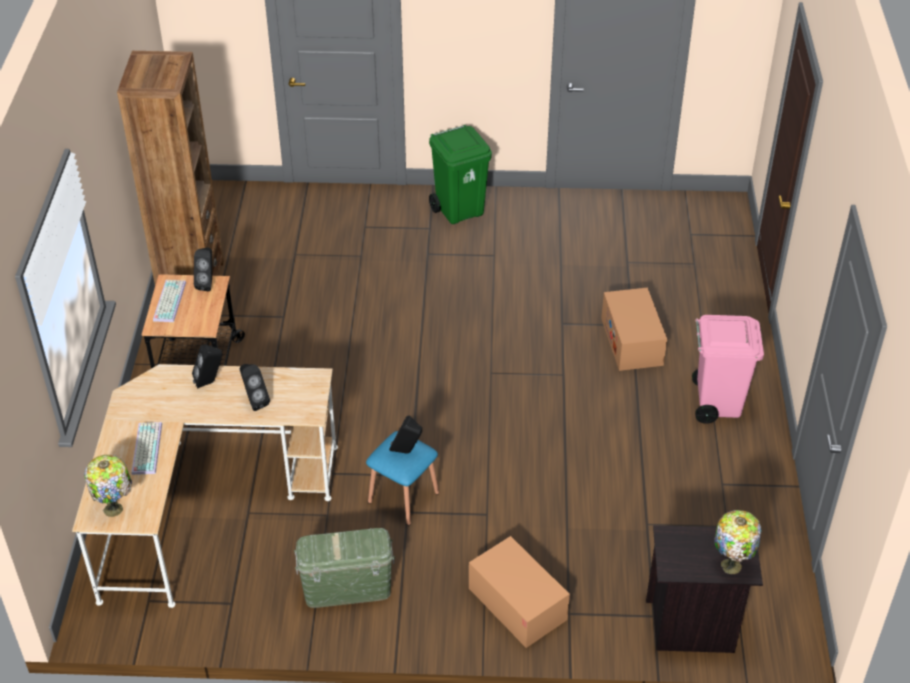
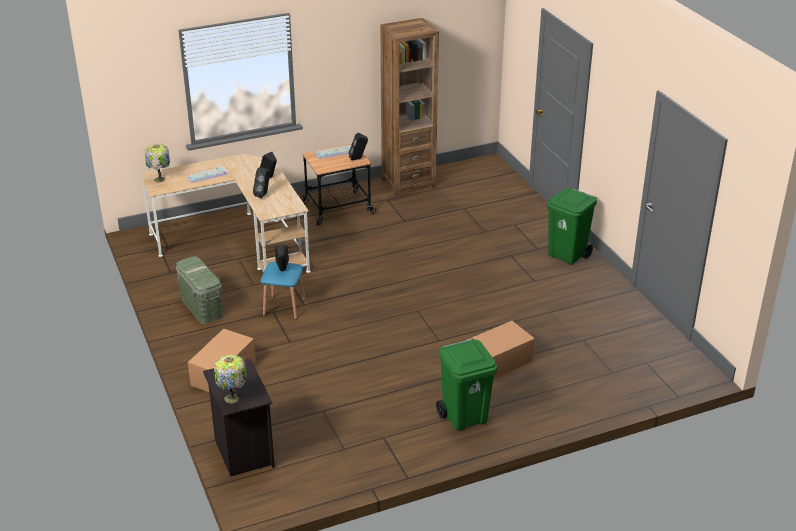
camera: 65 degrees right, 10 degrees down
(716, 403) = (465, 417): pink trash can -> green trash can

